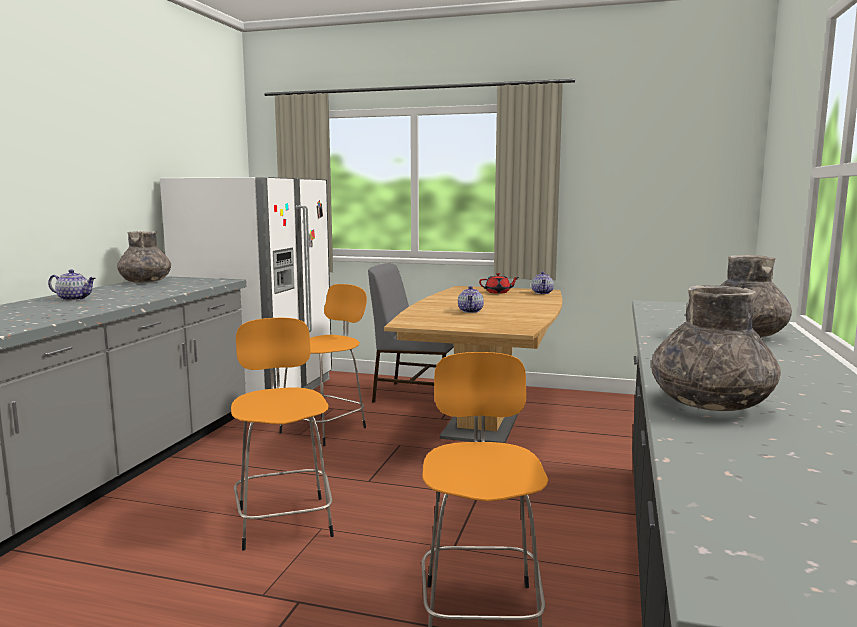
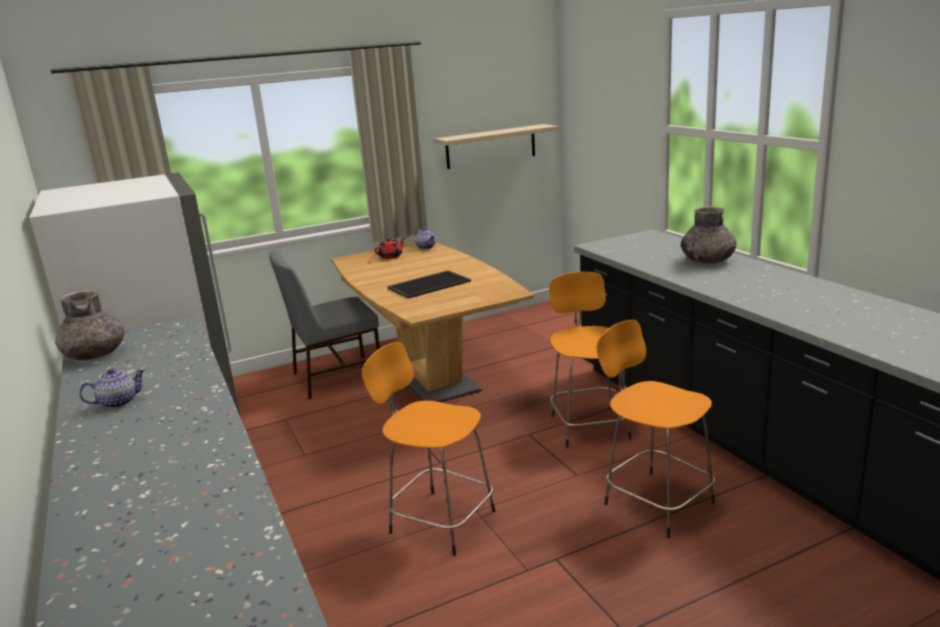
camera: 40 degrees left, 10 degrees up
(325, 429) = (319, 440): orange stool -> orange stool (589, 426)
(471, 311) = (429, 284): teapot -> tray
(654, 201) = (491, 146): none -> beige shelf
(710, 405) = (815, 318): grey vase -> none

